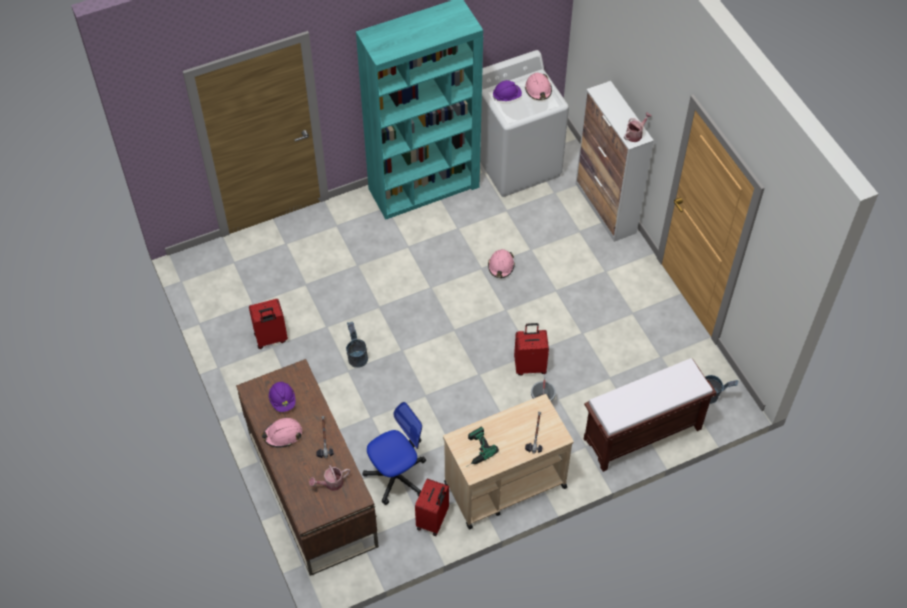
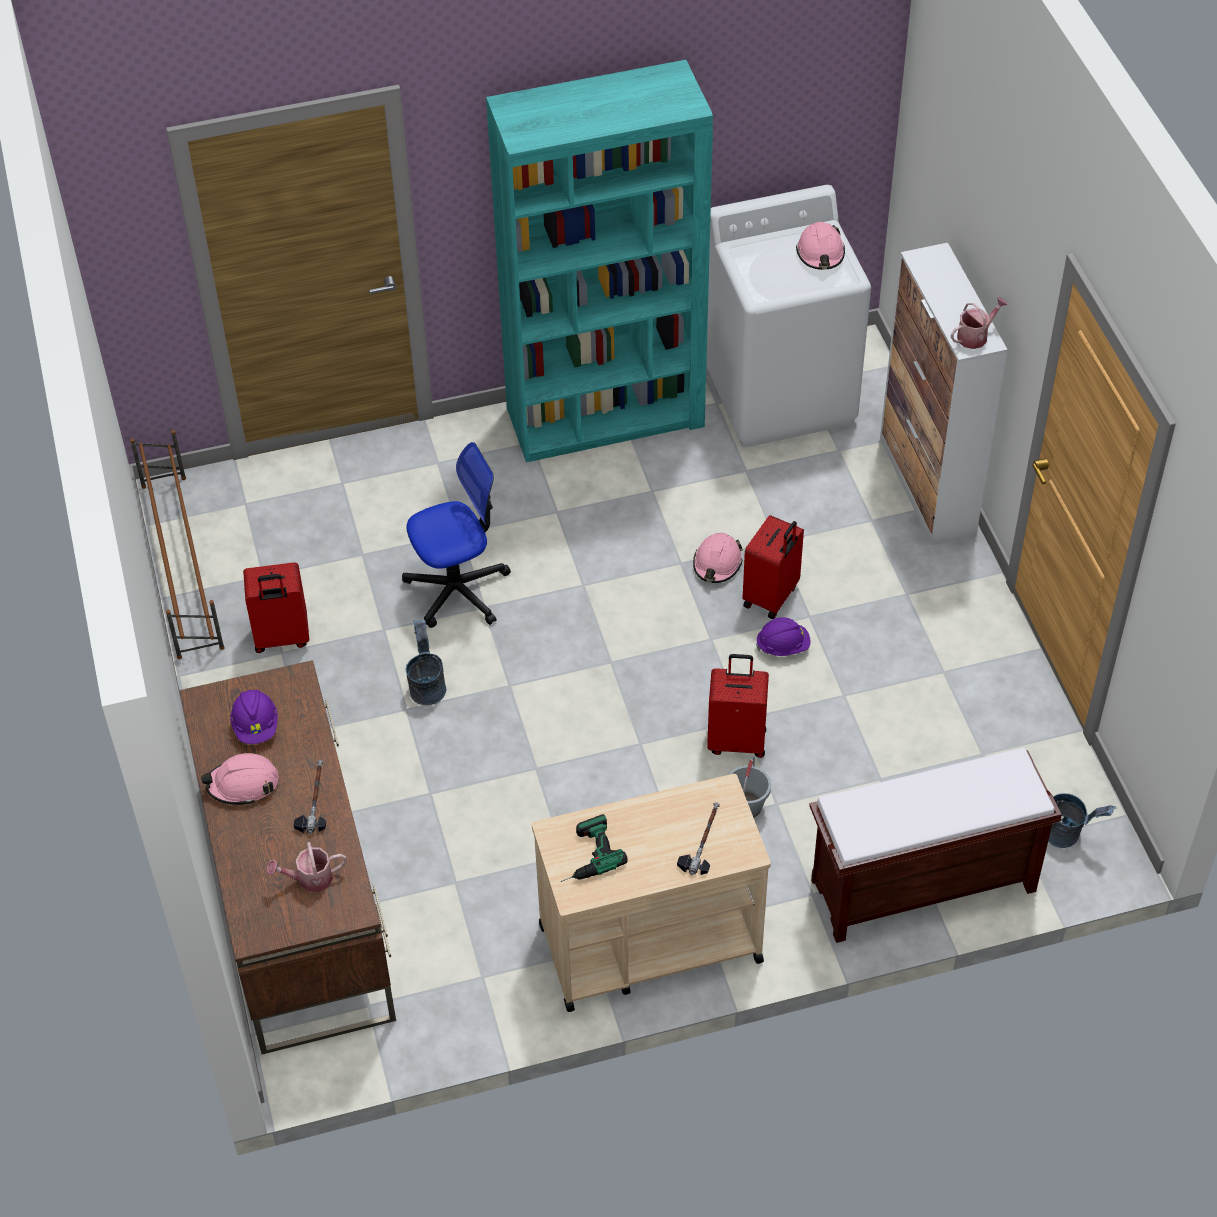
camera: 10 degrees right, 5 degrees down
(206, 302) = (182, 564): none -> brown shoe rack
(396, 476) = (455, 901): office chair -> office chair (458, 589)
(433, 520) = (505, 987): red suitcase -> red suitcase (772, 597)
(507, 96) = (761, 258): purple hard hat -> purple hard hat (783, 646)

